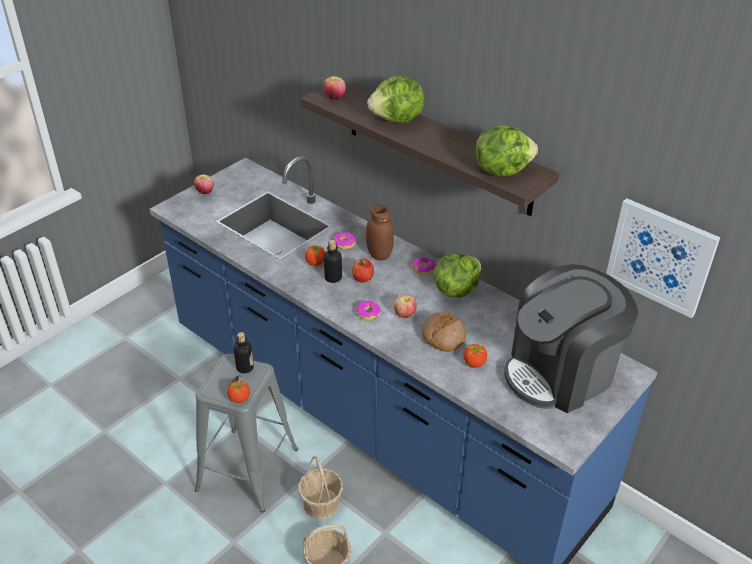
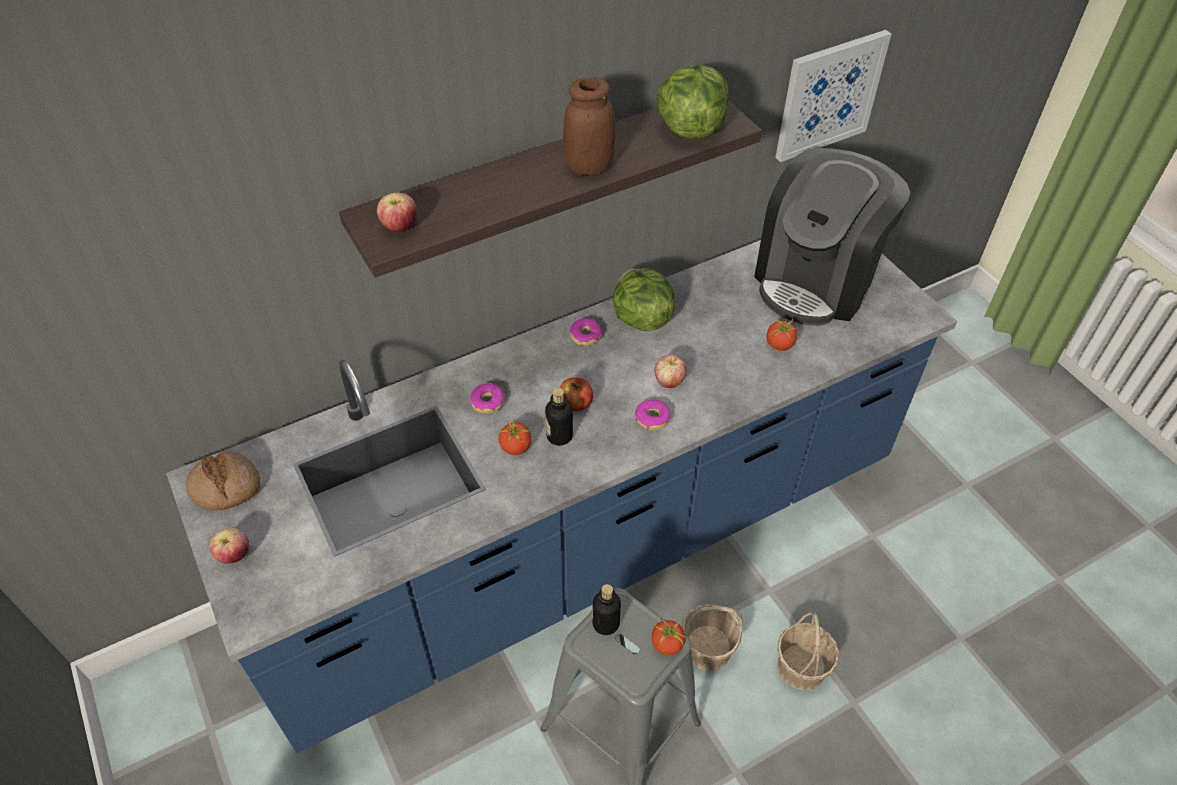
camera: 70 degrees left, 10 degrees up
(379, 254) = (532, 371): brown jar -> brown jar (589, 167)
(397, 120) = (512, 181): lettuce -> none
(443, 337) = (724, 358): bread -> bread (225, 487)
(561, 373) = (816, 280): coffee machine -> coffee machine turned 45 degrees clockwise

